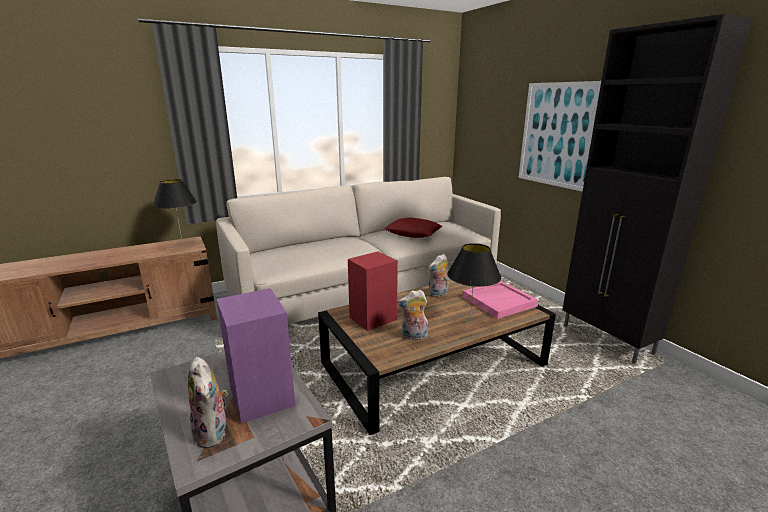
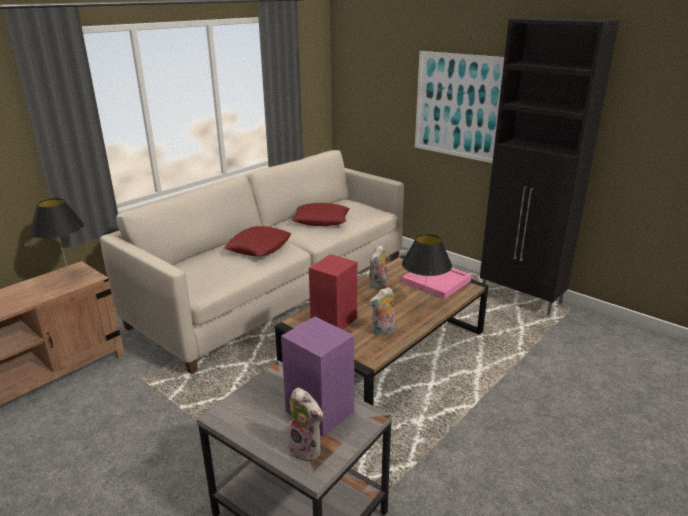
camera: 20 degrees left, 5 degrees up
(343, 245) = (259, 247): none -> red pillow

